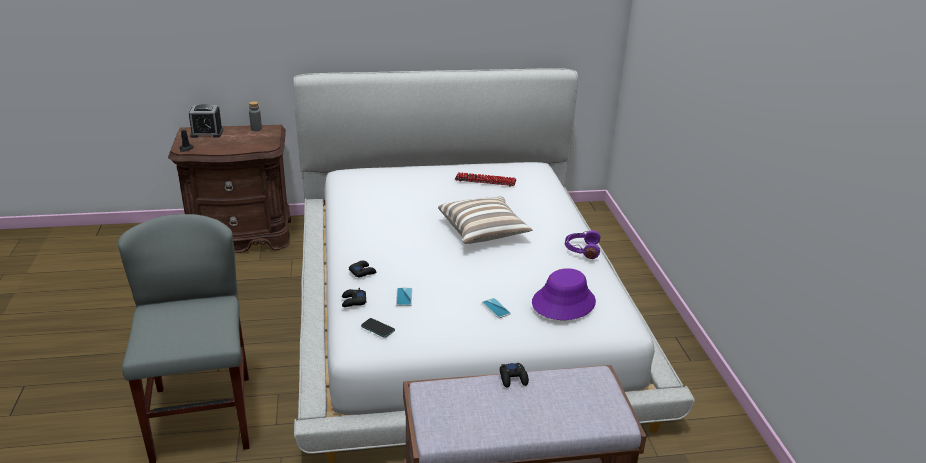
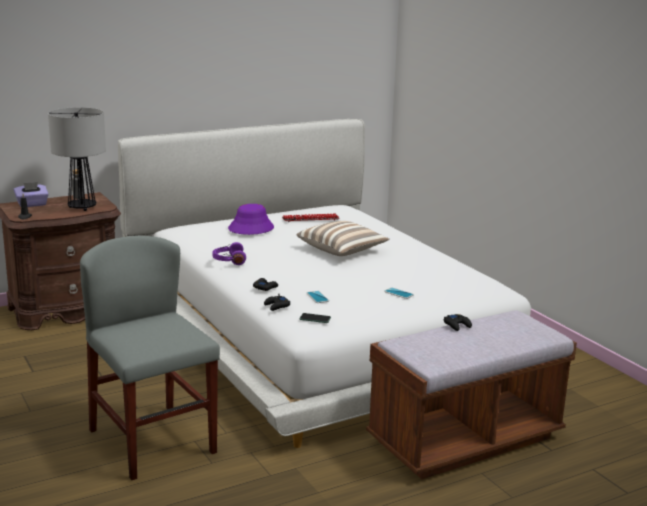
camera: 20 degrees left, 10 degrees down
(207, 133) = (32, 204): alarm clock -> purple tissue box
(247, 143) = (82, 208): none -> table lamp
(563, 302) = (447, 283): purple hat -> purple hat (251, 228)
(581, 250) = (431, 251): purple headphones -> purple headphones (229, 260)

